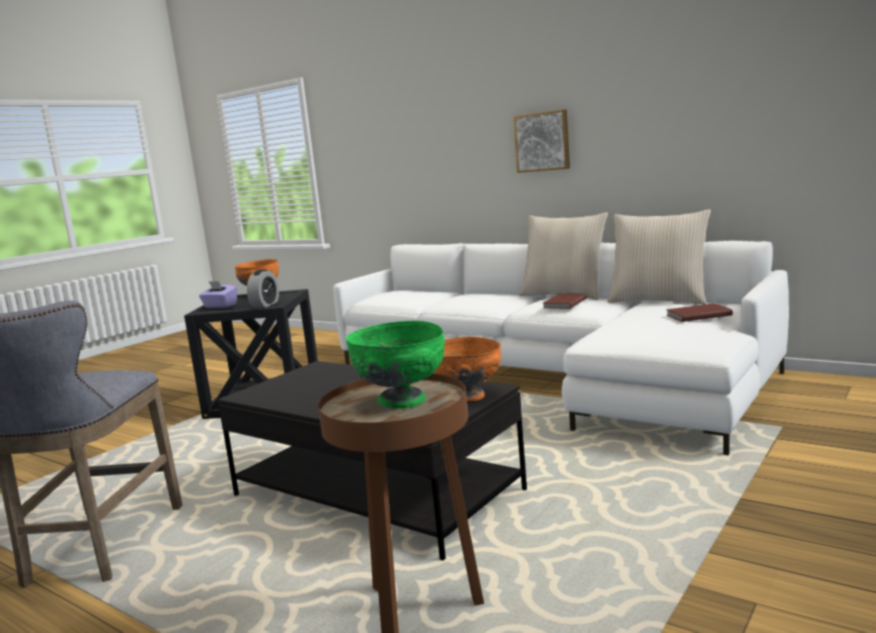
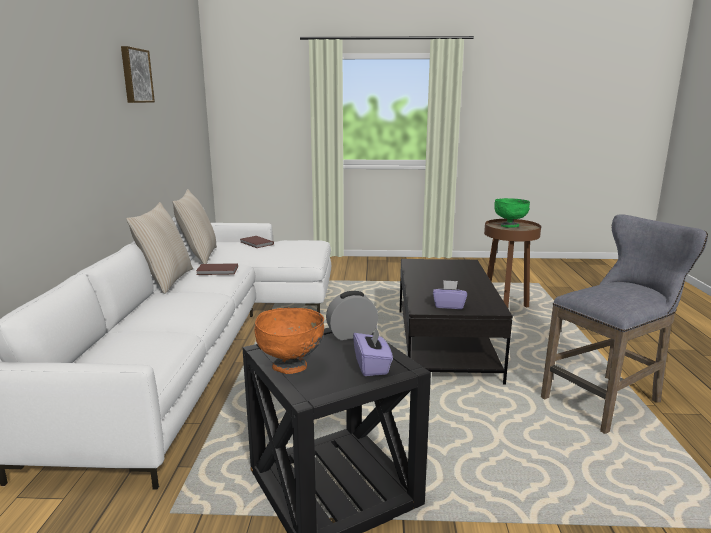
camera: 125 degrees left, 5 degrees up
(299, 378) = (449, 305): none -> purple tissue box
(467, 397) = (426, 263): orange bowl -> none
(542, 141) = (86, 142): picture -> picture (135, 75)

